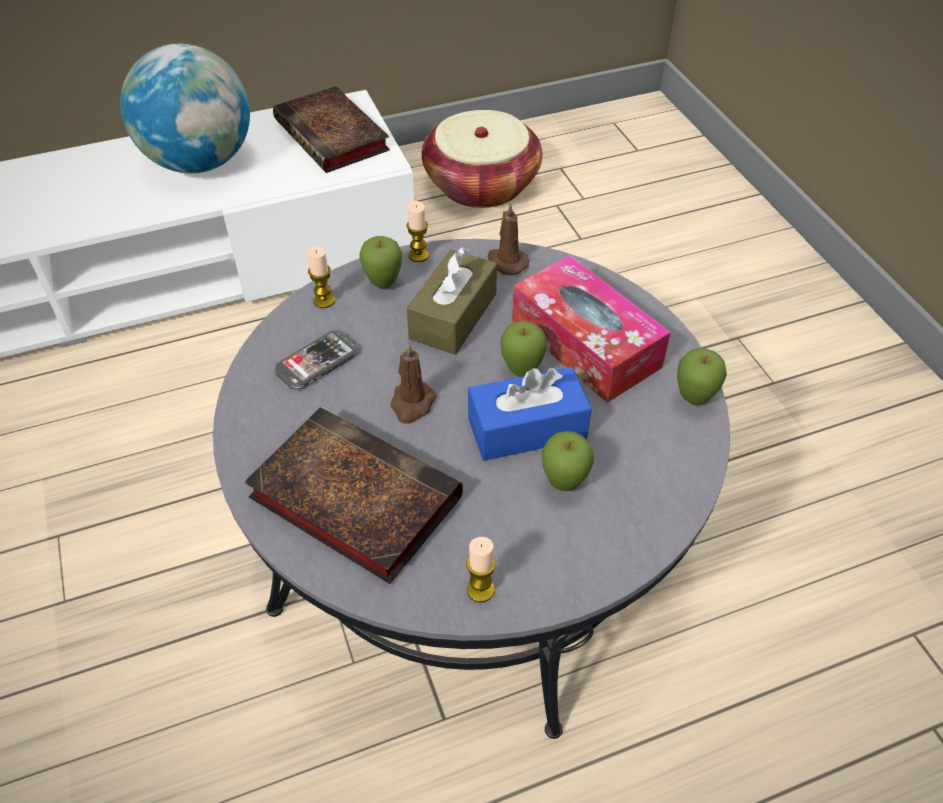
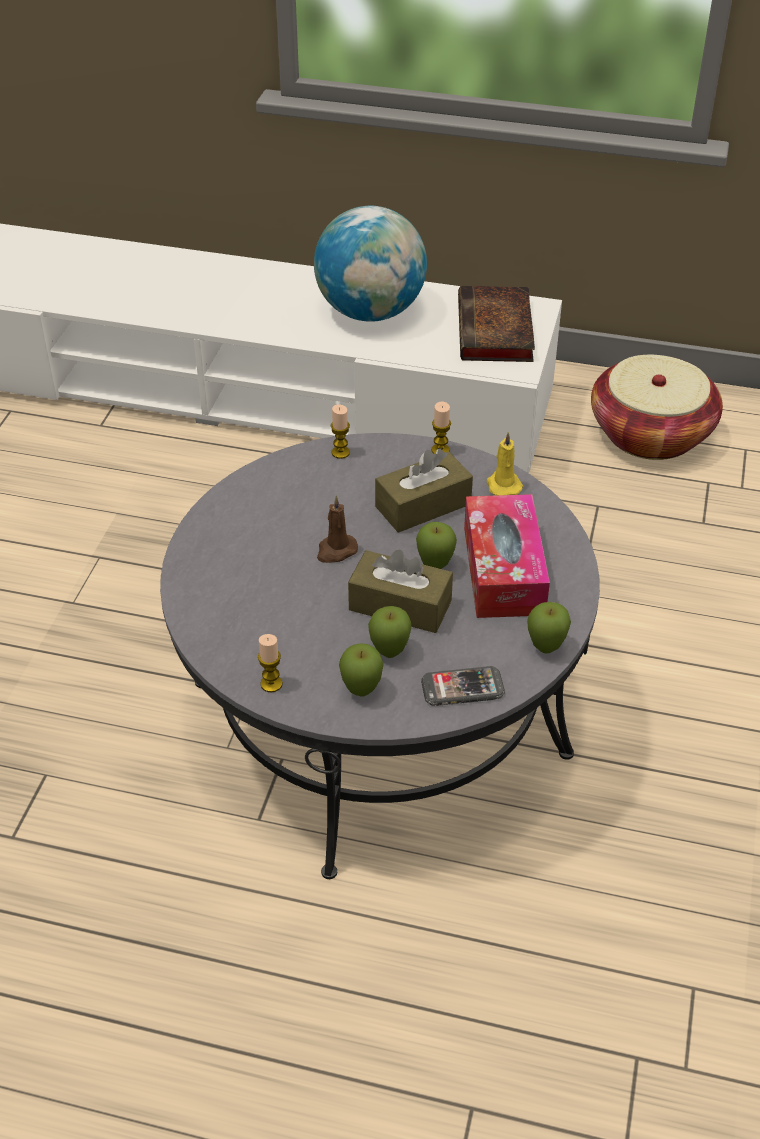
camera: 35 degrees right, 5 degrees down
(317, 362) = (298, 492): phone -> phone (462, 688)
(350, 497) = (241, 588): book -> none
(383, 284) = (393, 460): apple -> apple (361, 691)
(506, 262) = (503, 485): brown candle -> yellow candle
(527, 428) = (400, 605): blue tissue box -> brown tissue box

